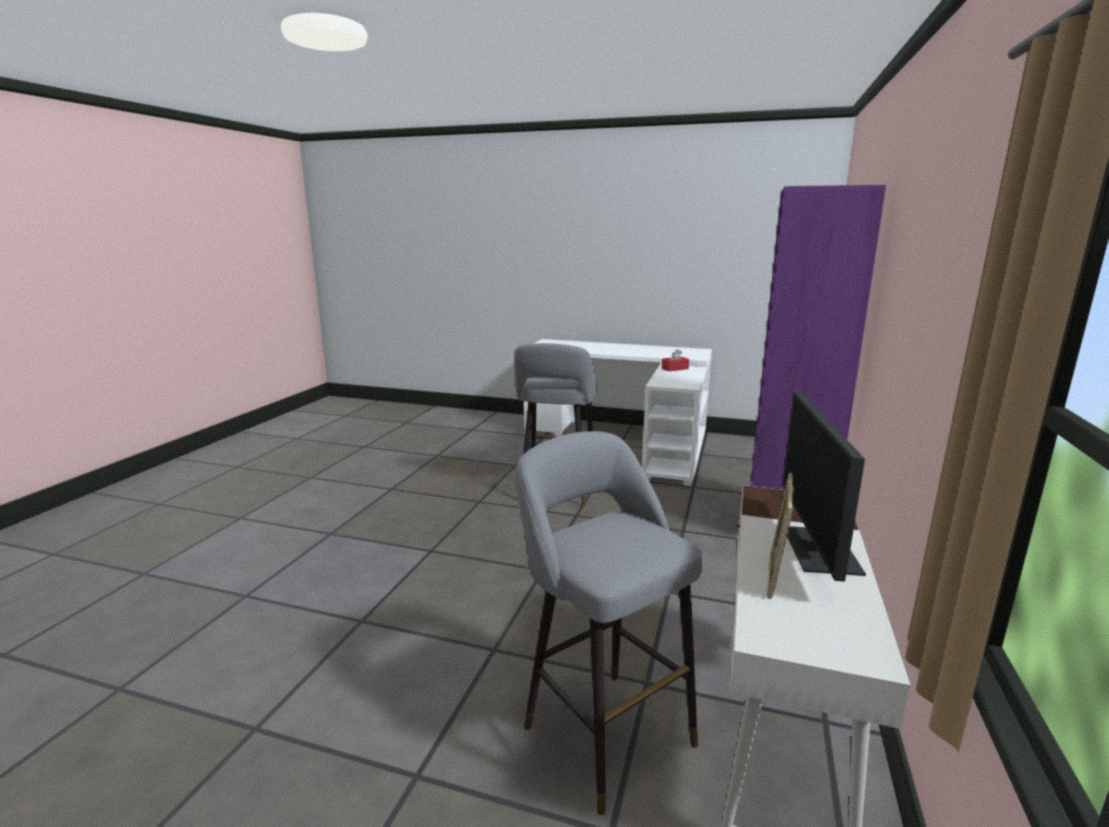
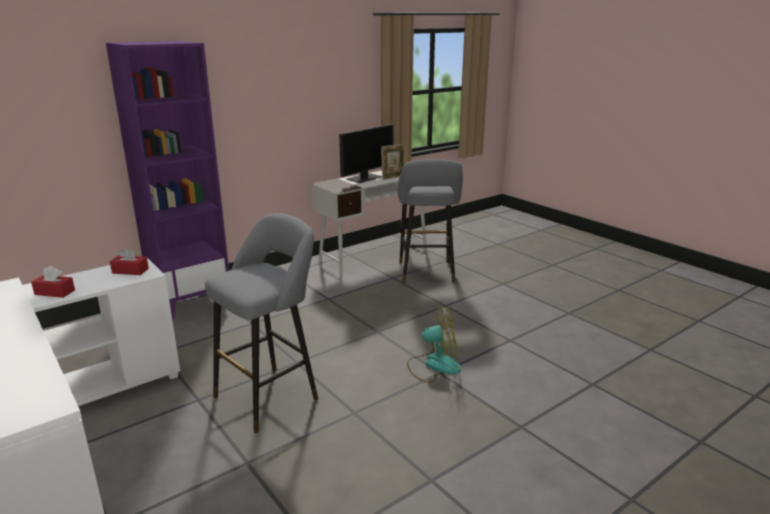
camera: 145 degrees left, 5 degrees up
(443, 555) = (433, 365): none -> fan
(674, 382) = (130, 271): none -> red tissue box

